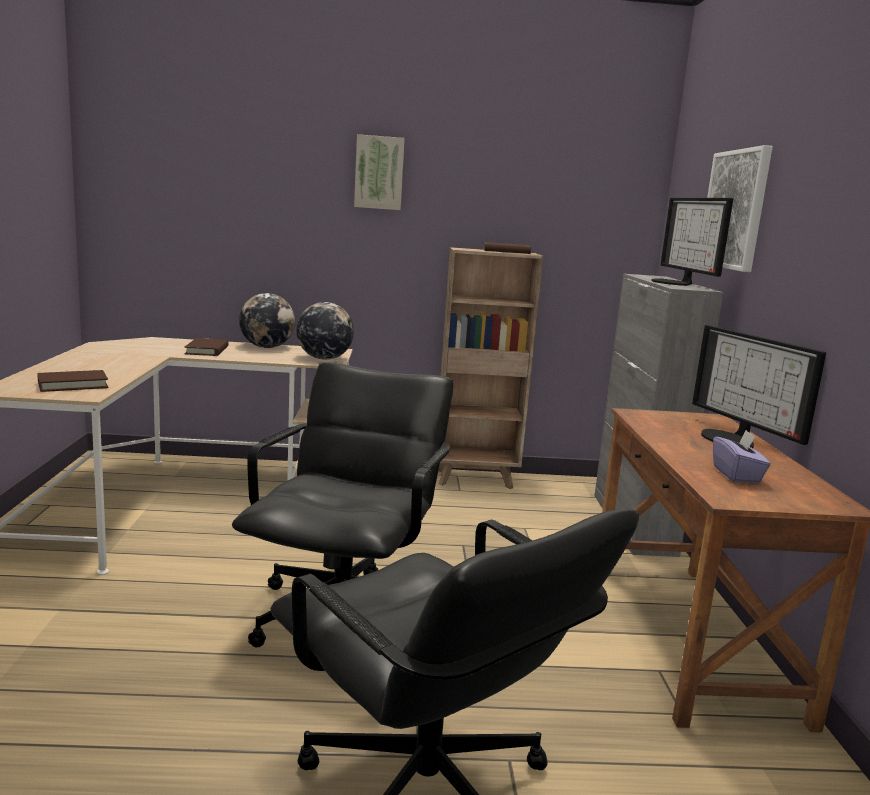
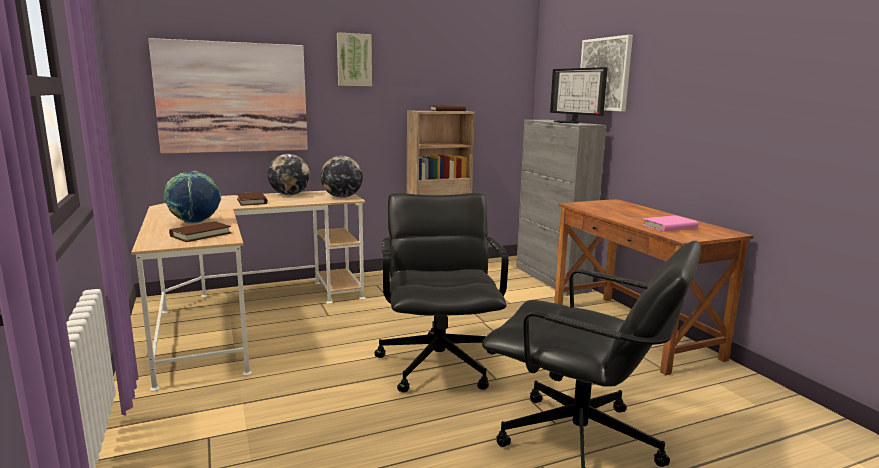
camera: 20 degrees left, 0 degrees up
(94, 369) = (195, 223): none -> globe
(216, 215) = (233, 97): none -> picture
(732, 439) = (640, 210): monitor -> none
(737, 475) = (669, 226): purple tissue box -> pink book

